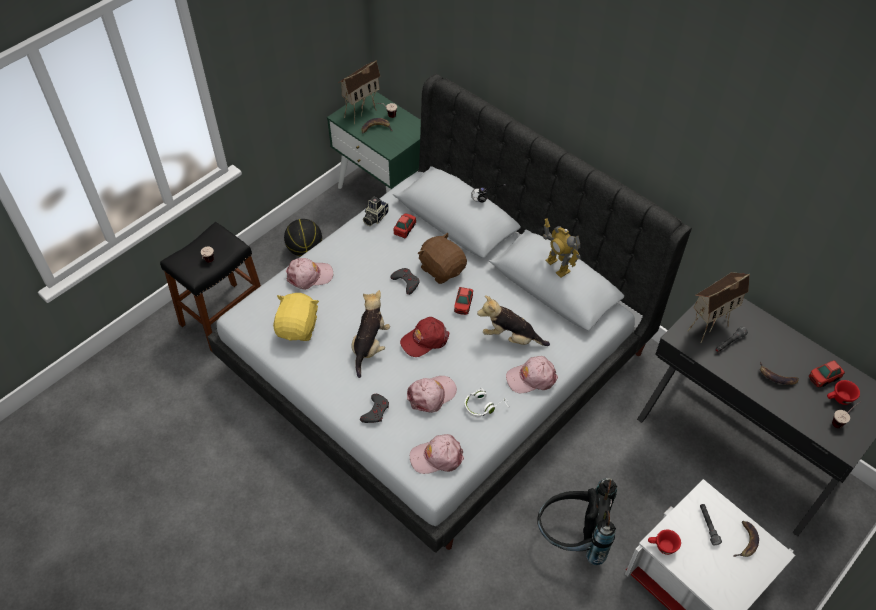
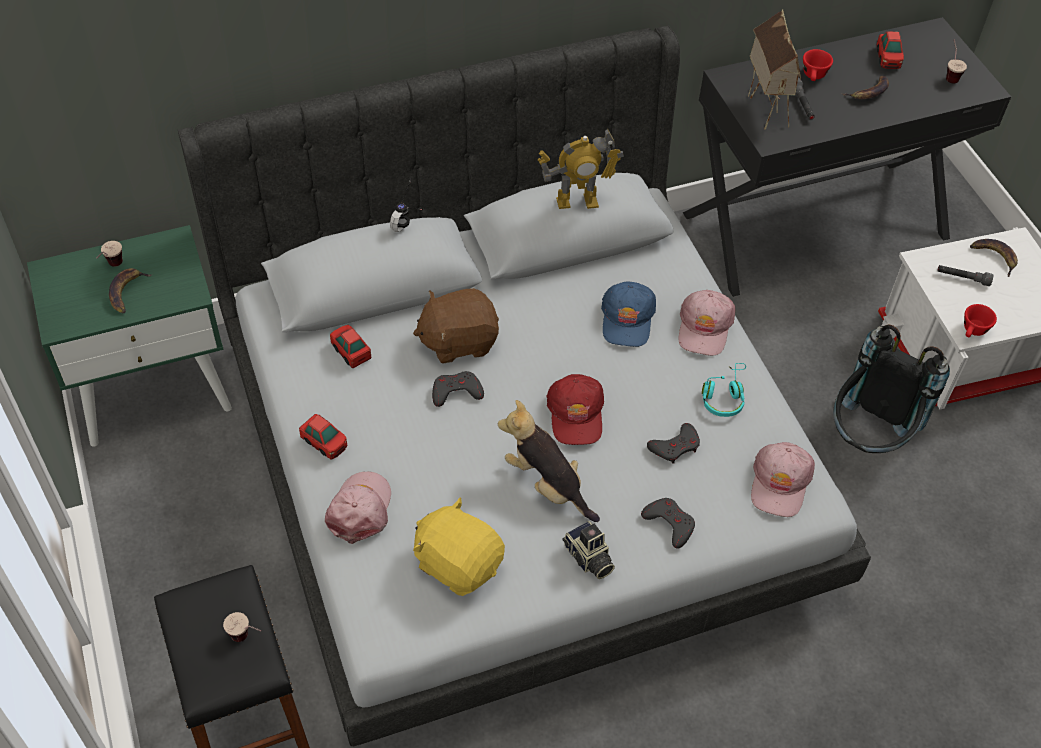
camera: 65 degrees left, 0 degrees up
(305, 249) = (191, 544): basketball -> none
(361, 111) = (70, 295): toy house -> none
(374, 217) = (299, 378): camera -> camera (588, 559)
(431, 395) = (675, 446): pink cap -> grey game controller
(463, 304) = (539, 345): toy car -> toy car (324, 443)
(484, 406) = (724, 396): white headphones -> turquoise headphones
(511, 337) = (627, 319): plush toy -> blue cap
(839, 399) = (921, 62): red cup -> red cup (814, 76)

